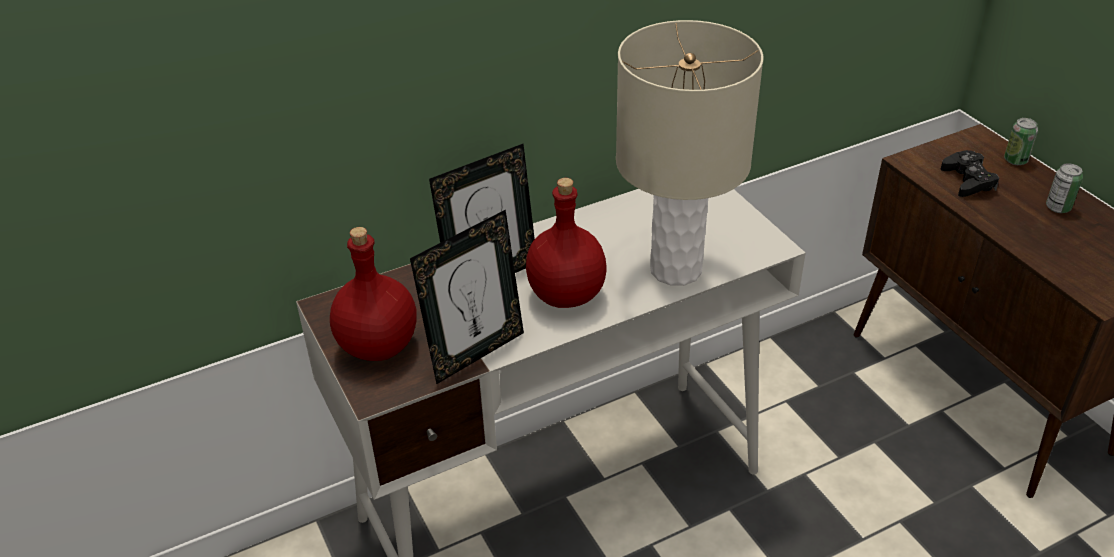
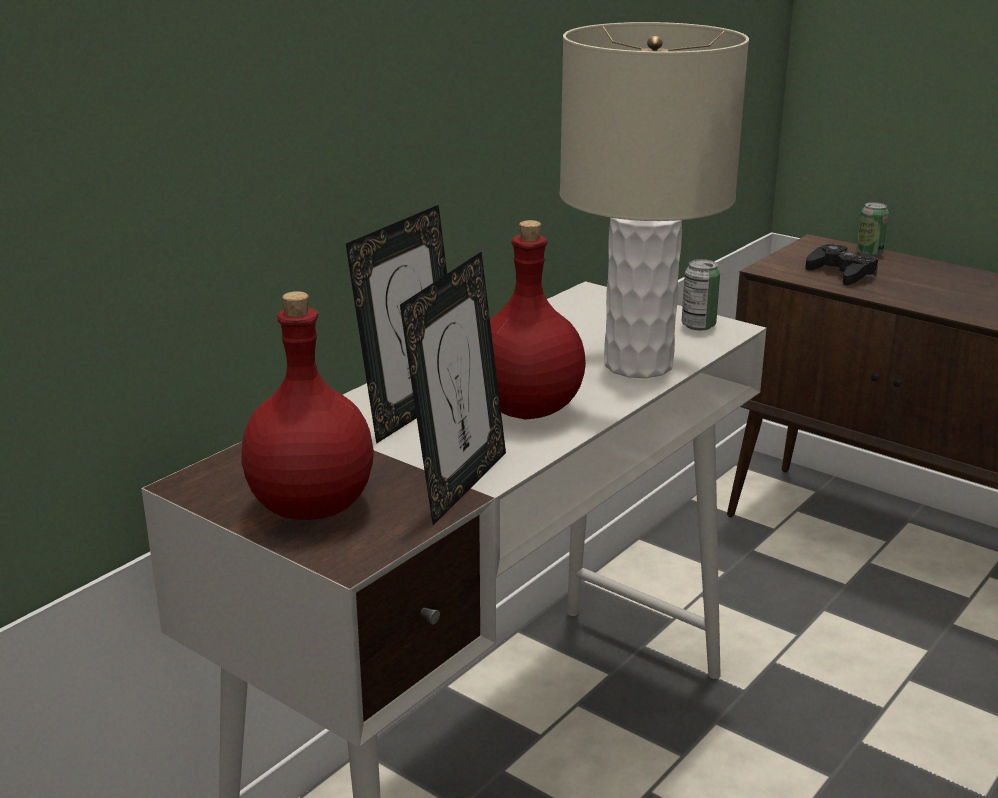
camera: 25 degrees left, 15 degrees down
(1058, 207) = (945, 278): can -> can (698, 325)

